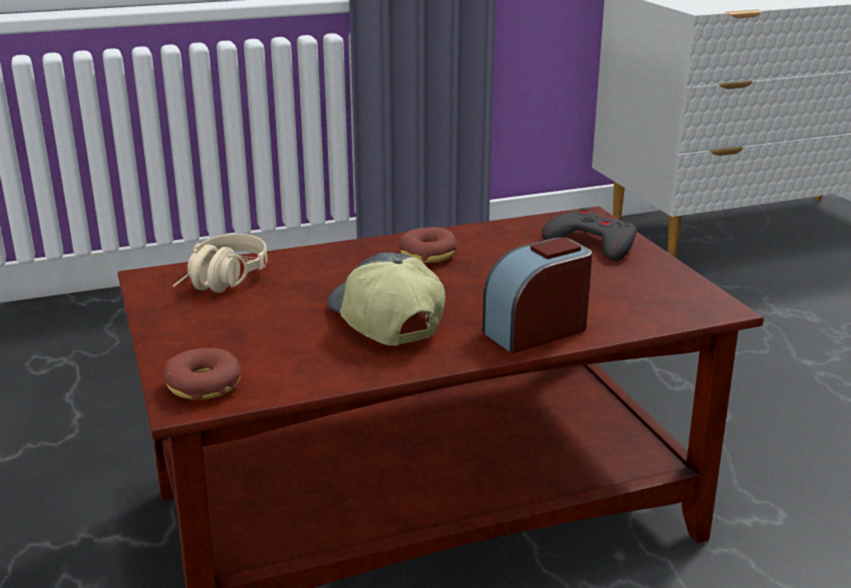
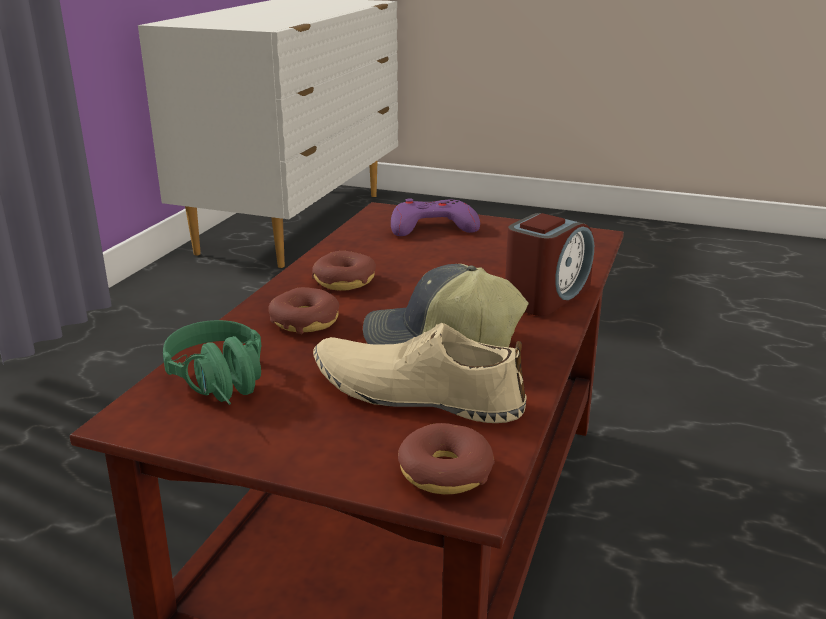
camera: 50 degrees left, 0 degrees up
(221, 283) = (224, 386): beige headphones -> green headphones
(294, 340) = (416, 393): none -> beige shoe
(342, 269) = (305, 321): none -> donut
(536, 330) = (546, 296): alarm clock -> alarm clock turned 150 degrees counterclockwise
(592, 243) = (432, 227): grey game controller -> purple game controller

